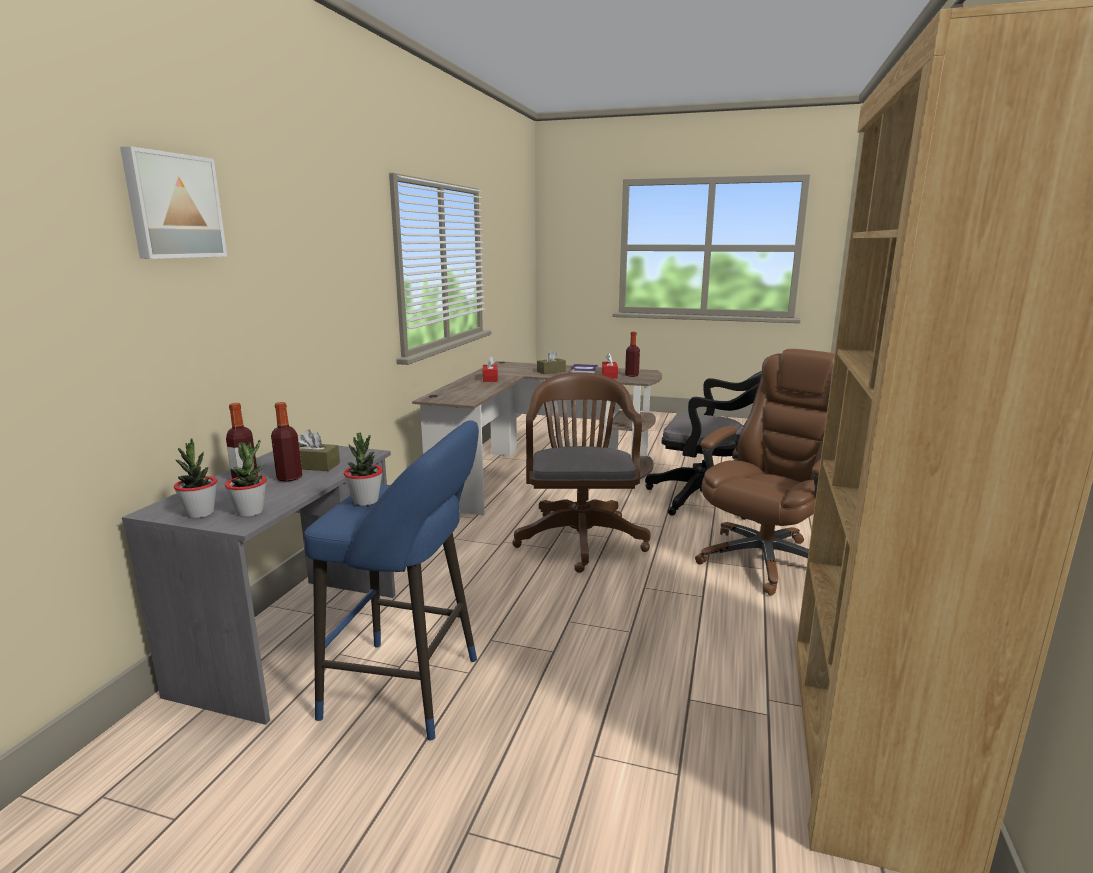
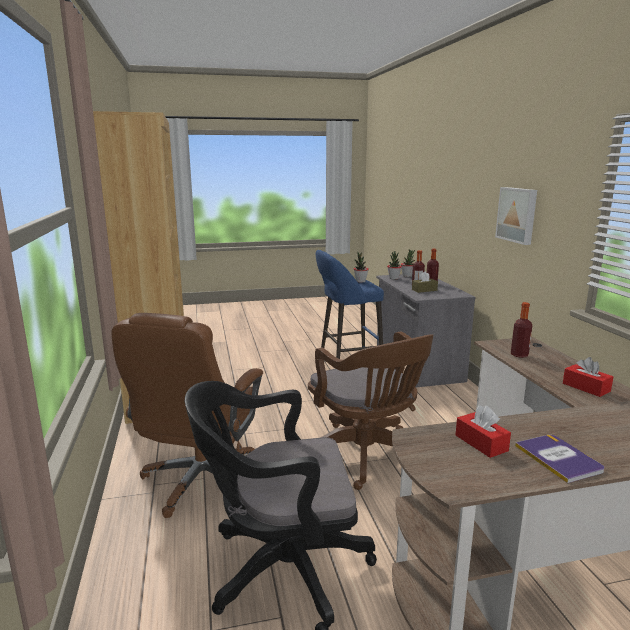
camera: 150 degrees right, 0 degrees up
(173, 206) = (462, 162): picture -> picture (517, 215)
(551, 371) = (581, 433): brown tissue box -> none
(631, 375) = (452, 454): bottle -> bottle (519, 355)

